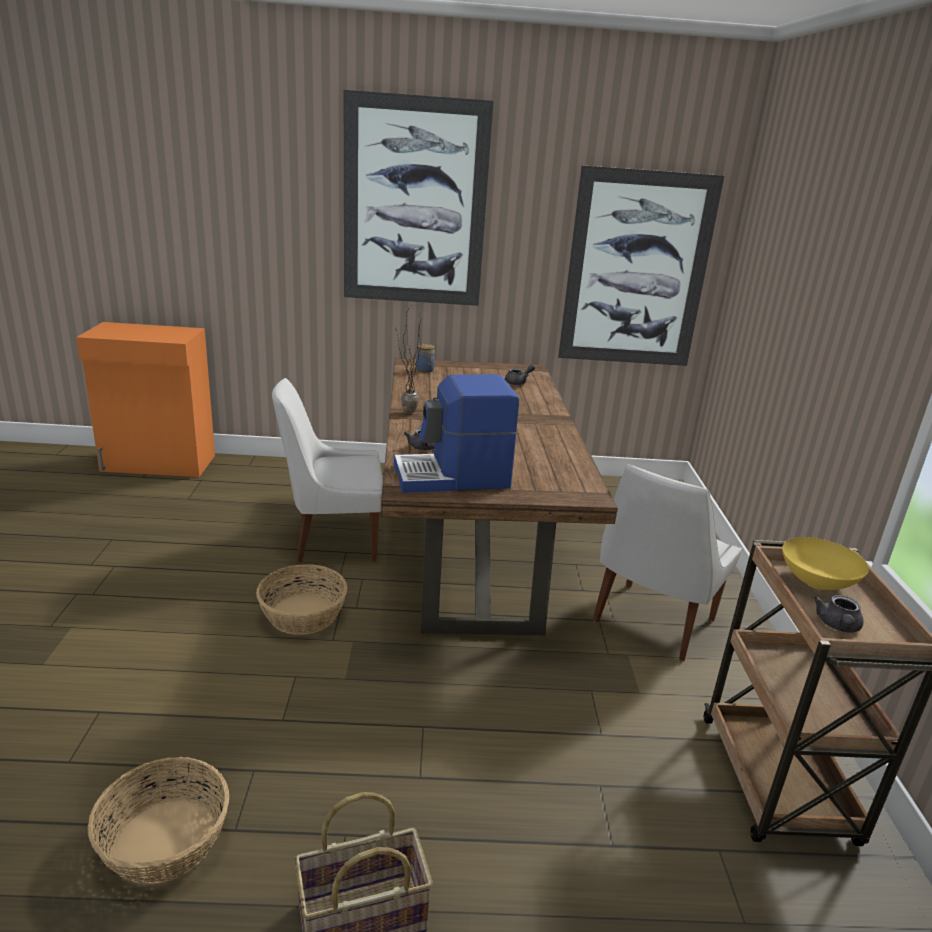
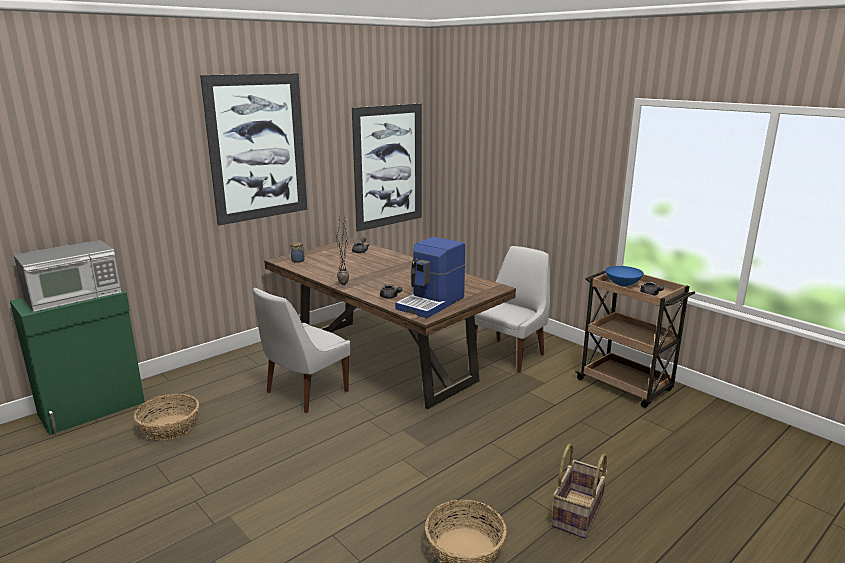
camera: 40 degrees left, 5 degrees down
(146, 333) = (74, 296): none -> microwave
(159, 464) = (93, 409): orange cabinet -> green cabinet
(303, 615) = (356, 433): basket -> basket (170, 427)
(651, 623) = (509, 354): white chair -> white chair turned 135 degrees counterclockwise
(815, 582) = (622, 284): yellow bowl -> blue bowl

